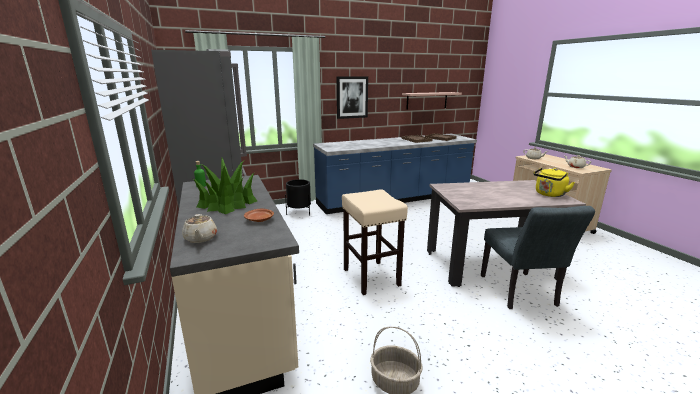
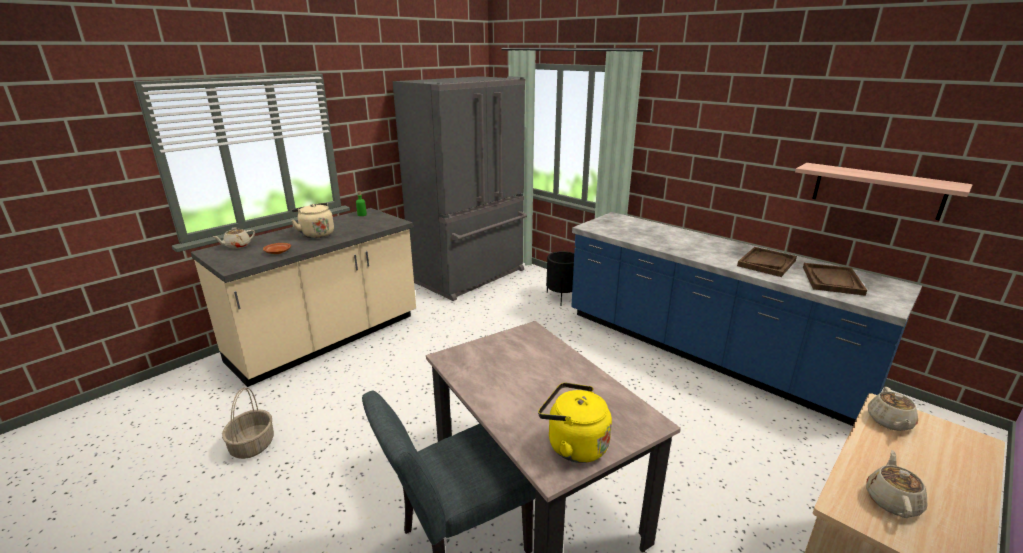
camera: 65 degrees right, 5 degrees up
(228, 203) = (316, 234): potted plant -> beige kettle
(352, 97) = (696, 153): picture -> none
(371, 277) = (430, 390): beige stool -> none

